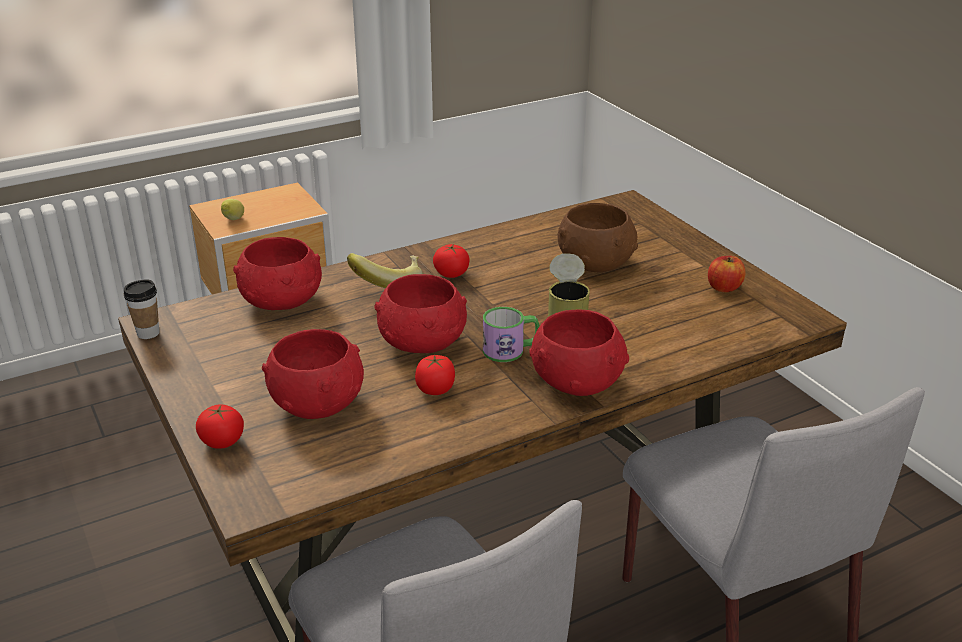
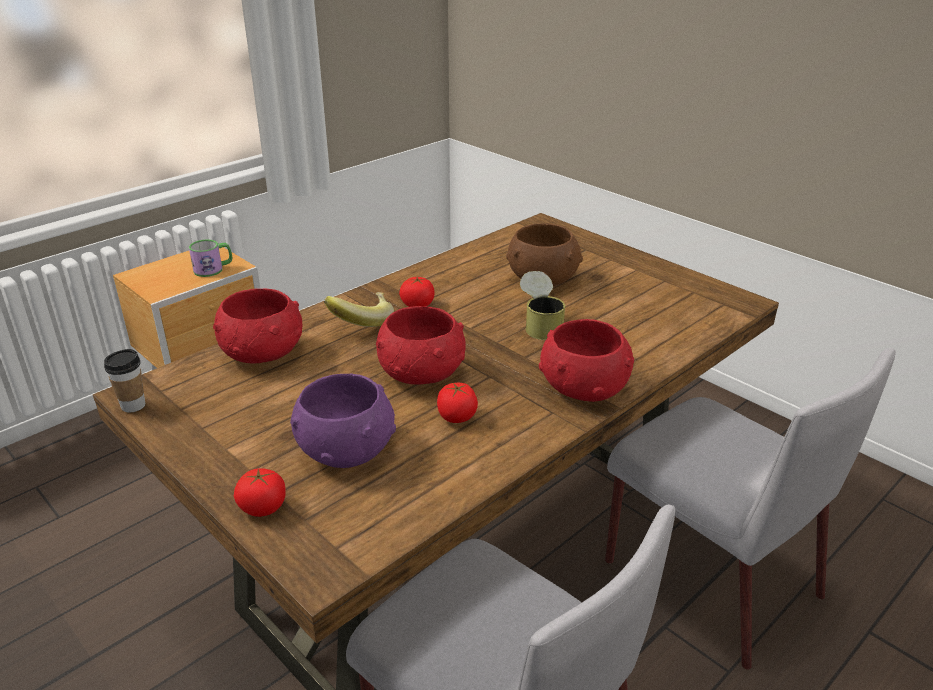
camera: 15 degrees left, 0 degrees up
(233, 220) = (164, 284): lemon -> none
(318, 402) = (346, 449): red bowl -> purple bowl
(511, 350) = (509, 368): mug -> mug (213, 269)
(724, 287) = (663, 286): apple -> none

